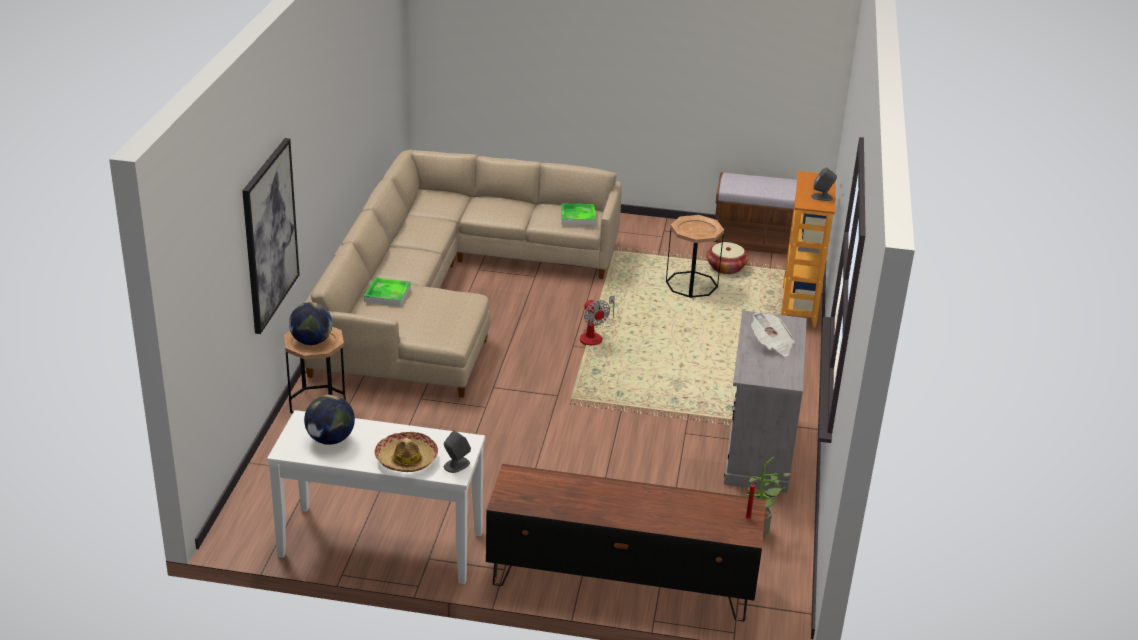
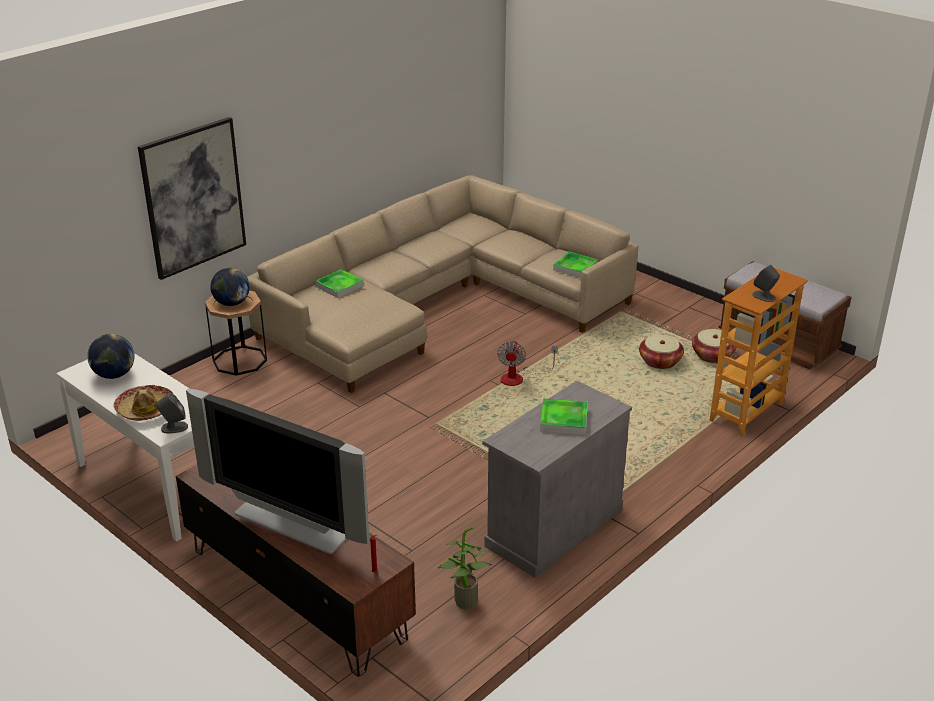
camera: 35 degrees right, 0 degrees up
(638, 509) = (291, 524): none -> television
(691, 285) = (660, 361): brown side table -> basket
(771, 345) = (563, 420): newspaper -> tray

